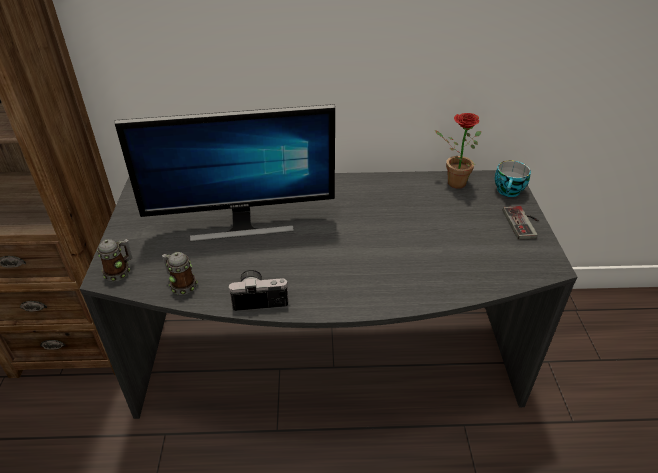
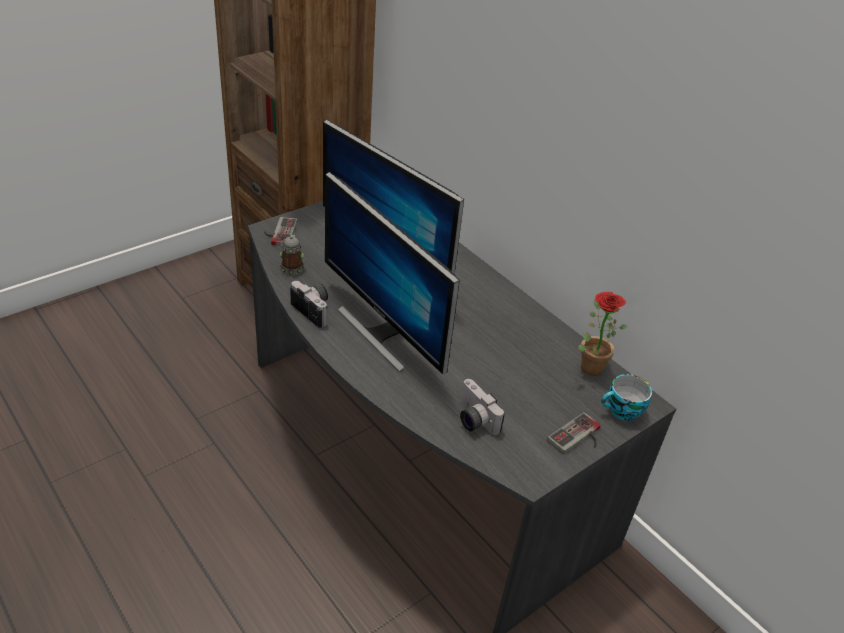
camera: 50 degrees right, 0 degrees up
(120, 271) = (279, 232): mug -> game controller
(330, 267) = (383, 332): none -> monitor
(472, 265) = (473, 419): none -> camera

